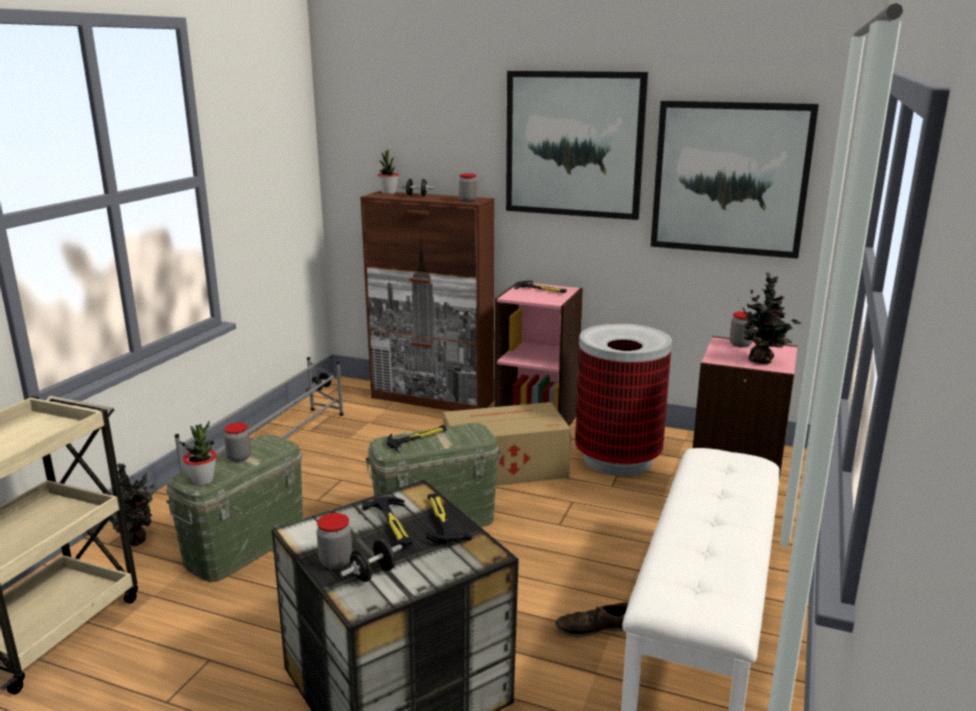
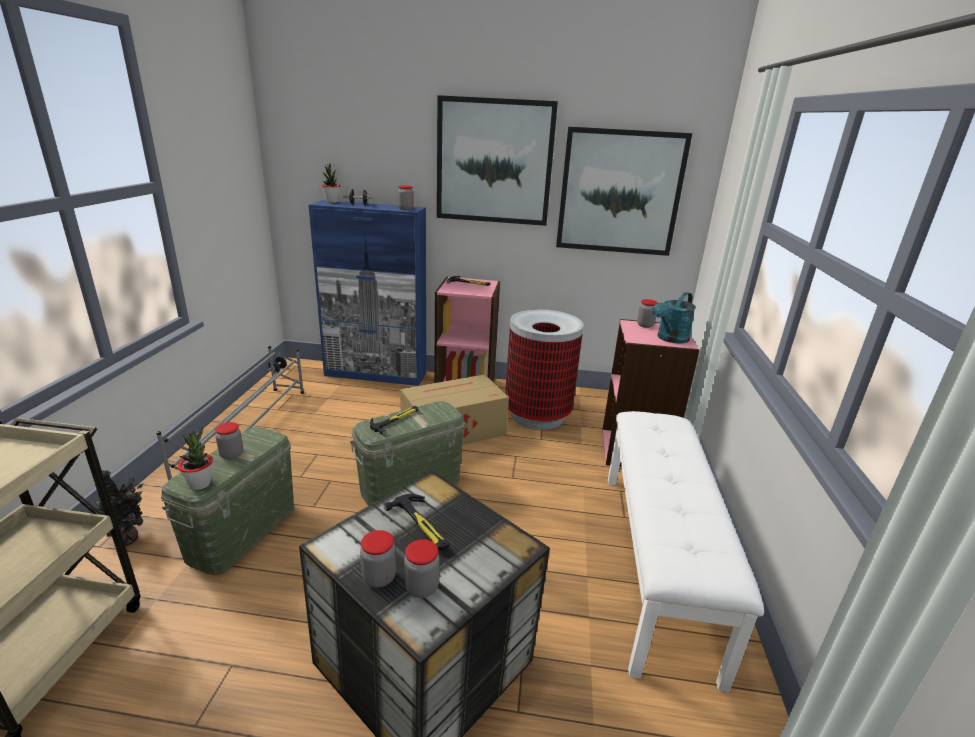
camera: 15 degrees left, 5 degrees up
(373, 574) = (422, 587): black dumbbell -> jar
(432, 399) = (376, 374): brown cabinet -> blue cabinet
(441, 520) = (464, 514): hammer -> none
(594, 627) = (572, 572): brown shoe -> none
(763, 361) = (670, 339): potted plant -> turquoise watering can

